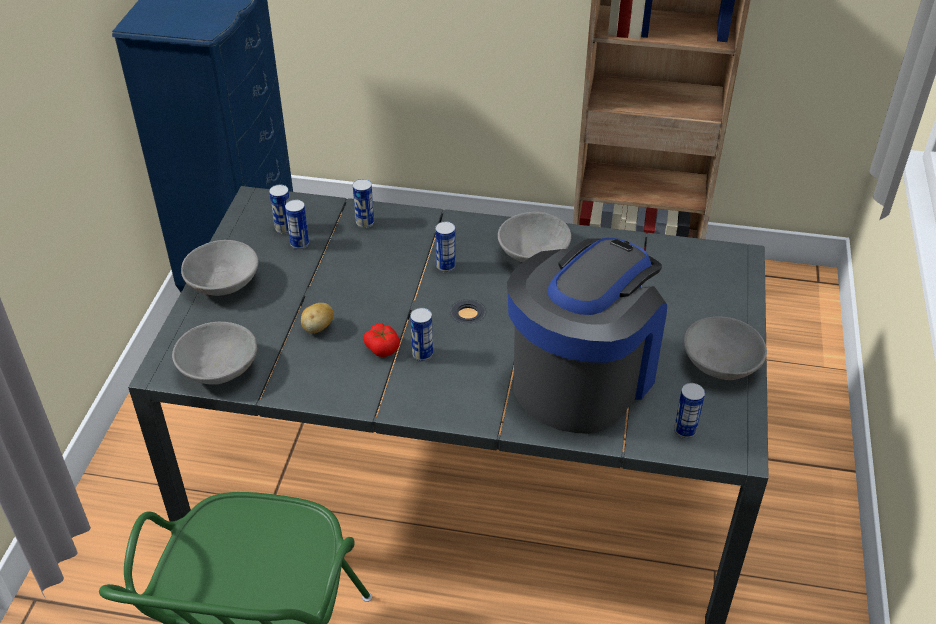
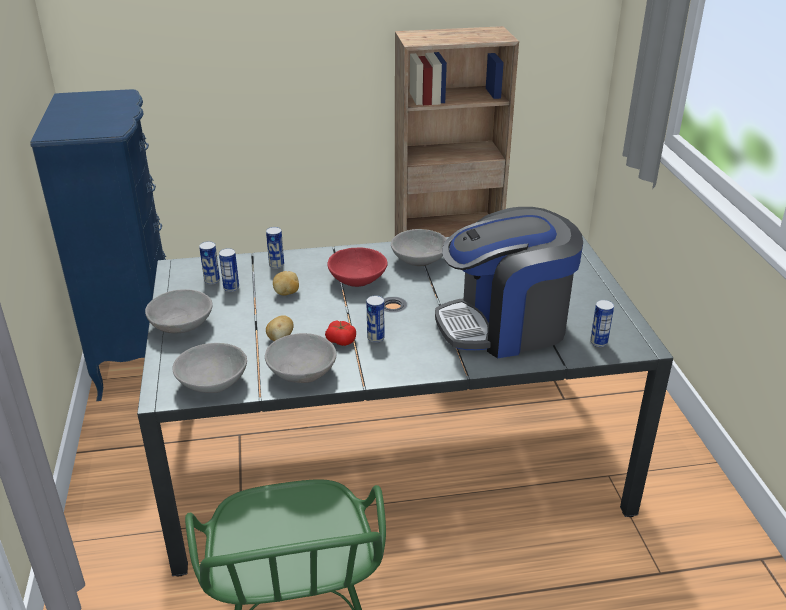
camera: 20 degrees left, 10 degrees down
(356, 266) = (287, 293): none -> potato
(445, 266) = (358, 280): can -> red bowl
(583, 376) = (505, 326): coffee machine -> coffee machine turned 120 degrees counterclockwise
(720, 364) = (595, 298): grey bowl -> grey bowl (301, 373)

